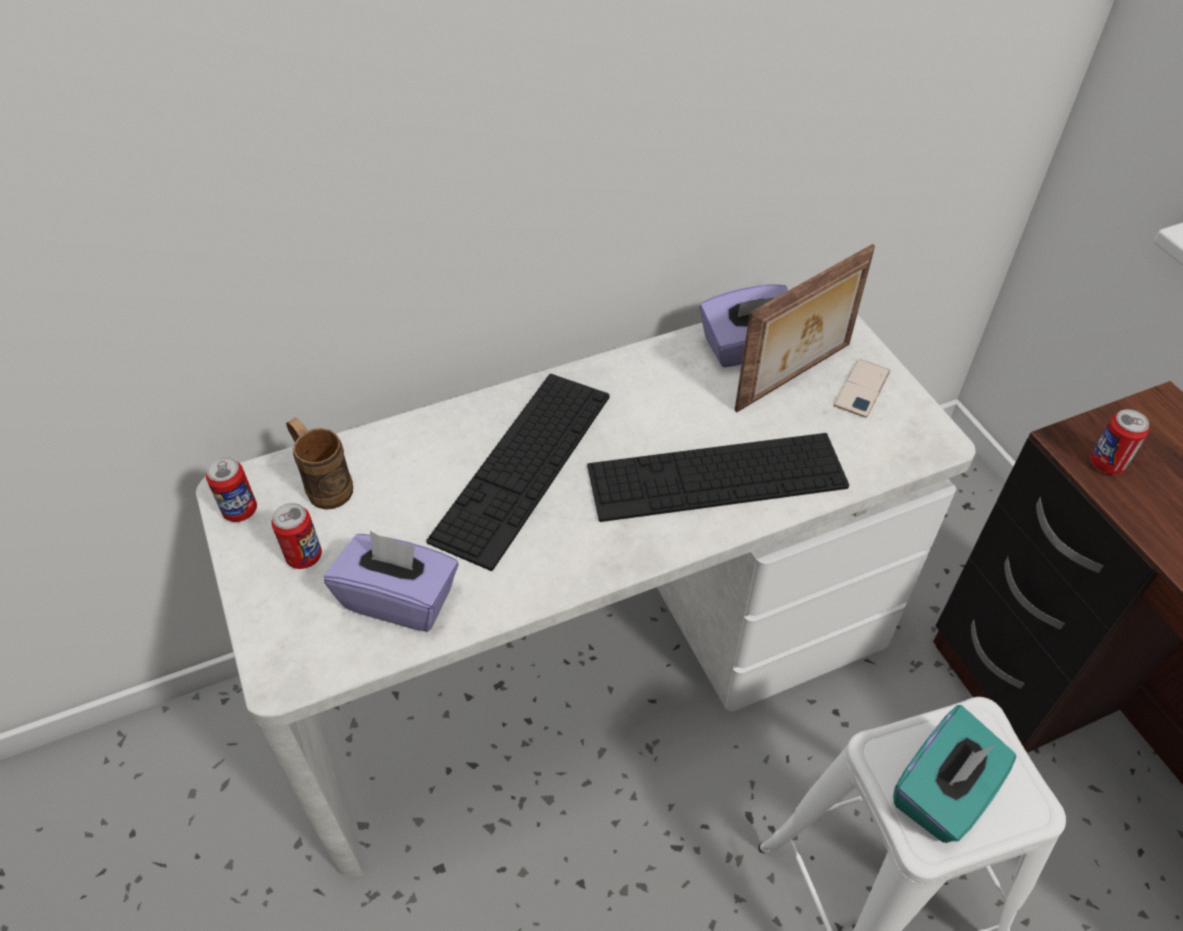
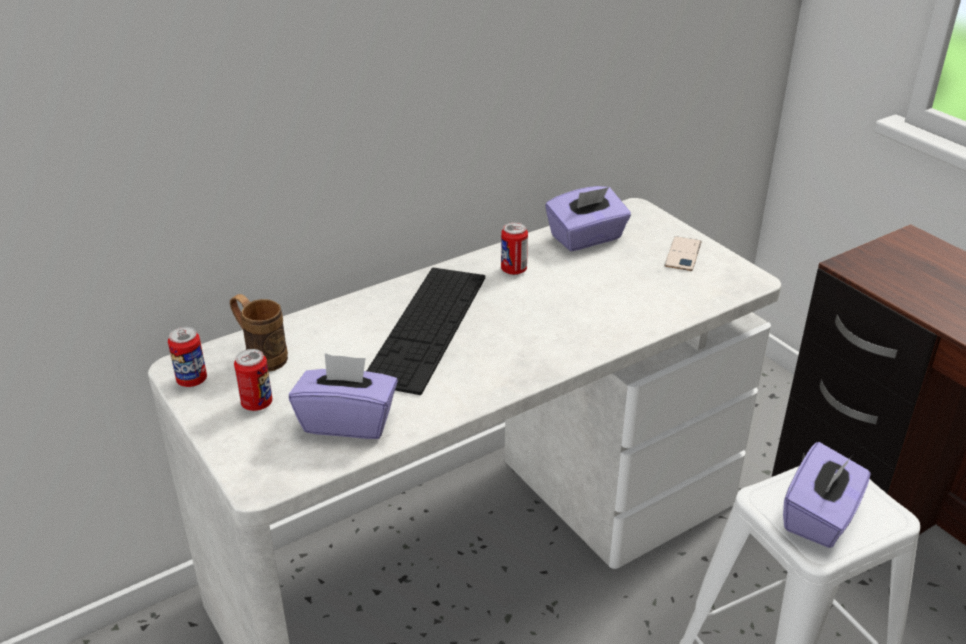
camera: 10 degrees left, 15 degrees down
(716, 477) = (586, 318): keyboard -> none
(795, 378) = (629, 253): picture frame -> none
(943, 792) = (820, 517): turquoise tissue box -> purple tissue box
(1106, 464) = (881, 275): can -> can (513, 270)

